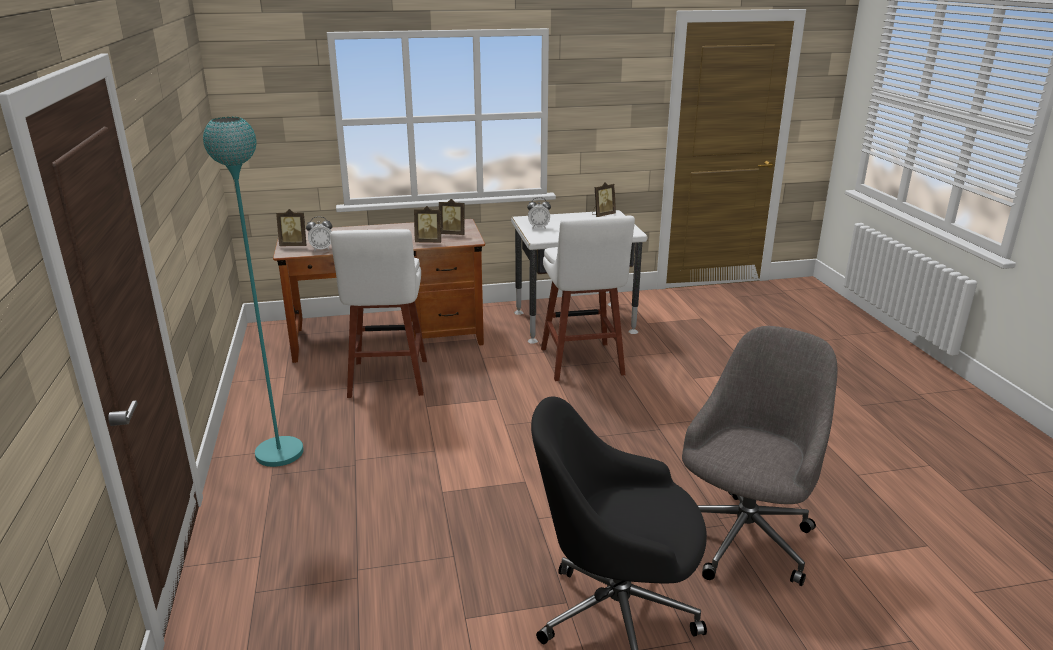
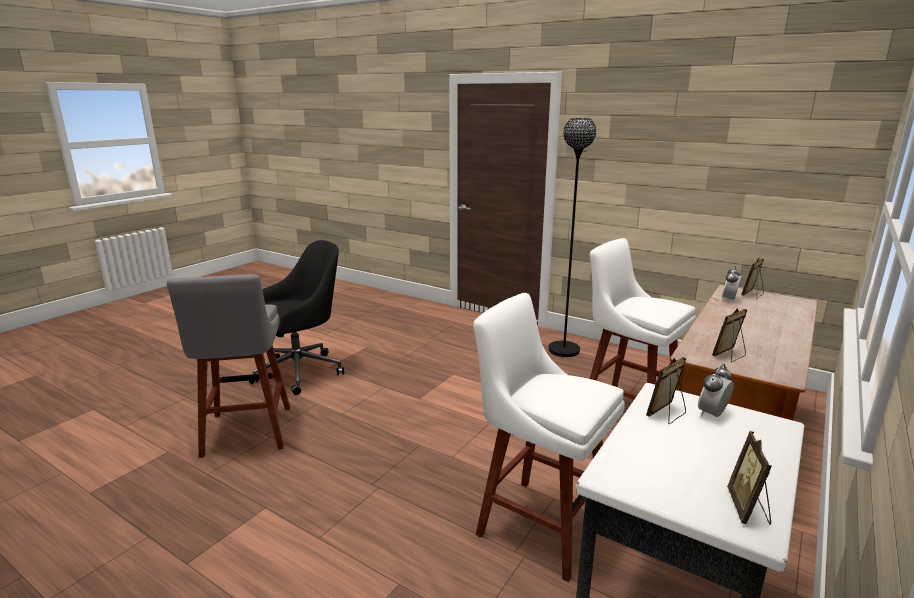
camera: 135 degrees right, 5 degrees down
(279, 453) = (564, 350): turquoise floor lamp -> black floor lamp
(429, 242) = (707, 337): picture frame -> picture frame (667, 414)
(744, 538) = (246, 432): grey office chair -> grey stool

